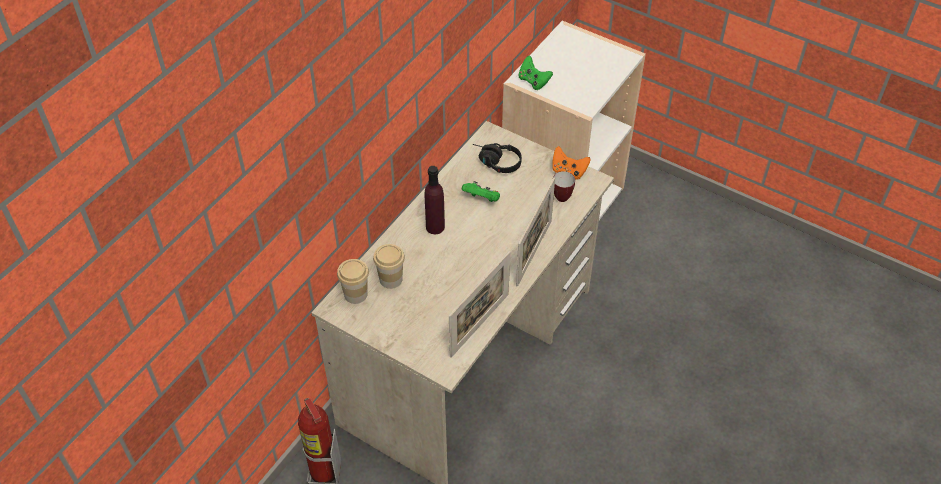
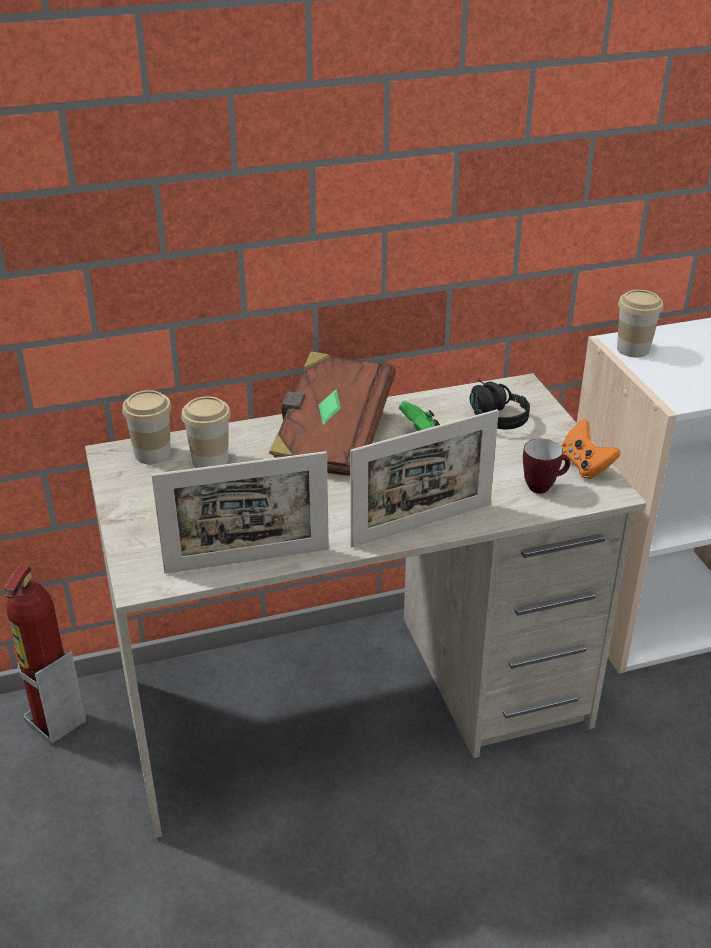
camera: 40 degrees right, 15 degrees down
(435, 227) = (331, 439): purple bottle -> brown book
(533, 81) = (633, 349): green game controller -> cup

